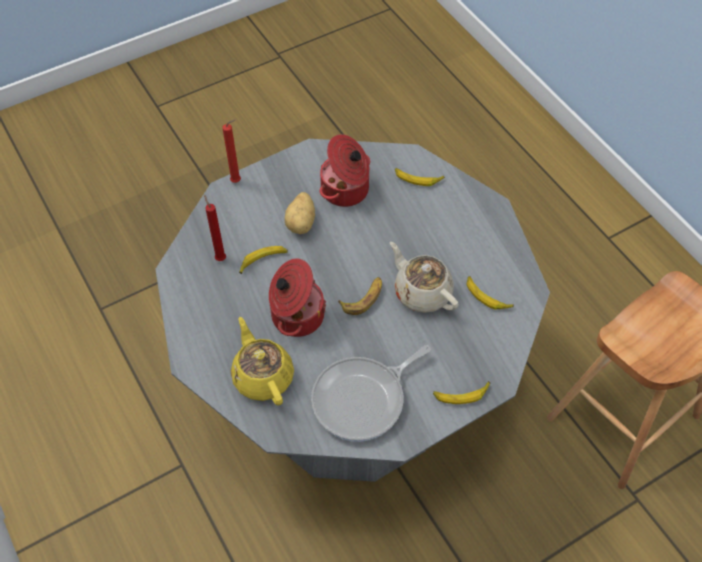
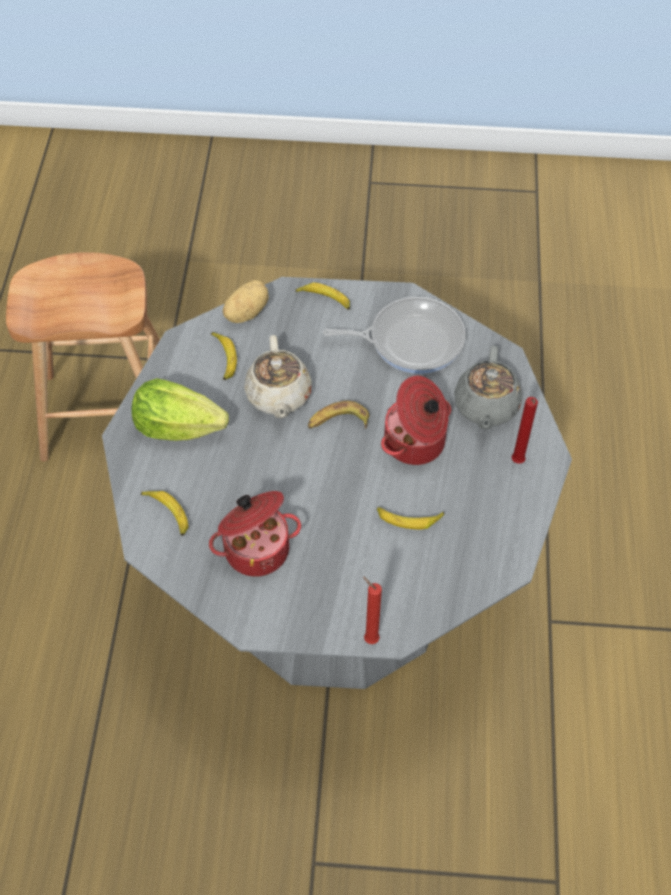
camera: 145 degrees left, 0 degrees up
(220, 257) = (452, 550): red candle -> red candle (517, 463)
(263, 376) = (486, 407): yellow teapot -> grey teapot
(302, 222) = (335, 538): potato -> potato (245, 312)
(467, 231) = (178, 427): none -> lettuce

